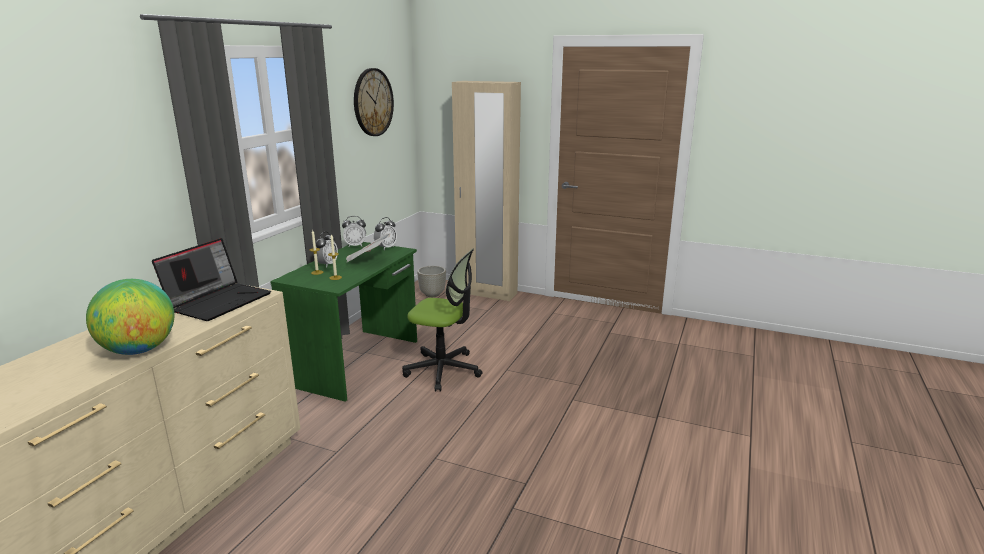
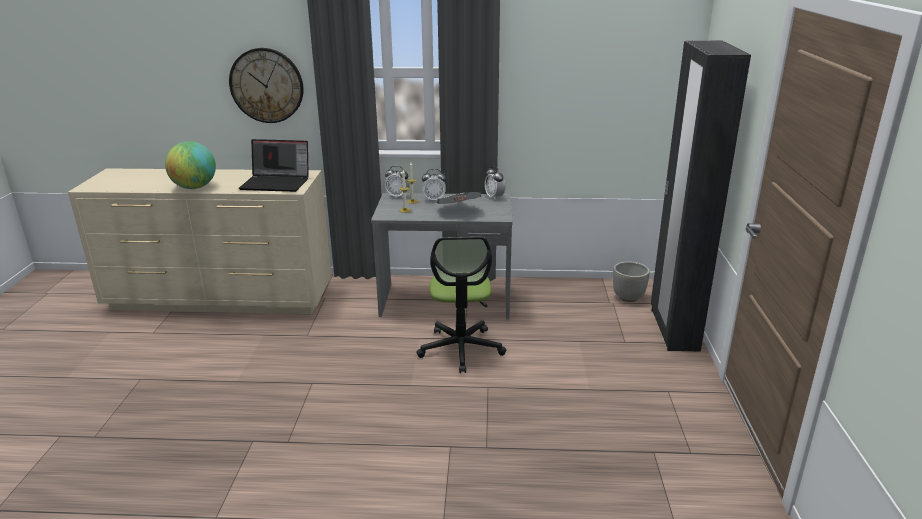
camera: 70 degrees right, 5 degrees up
(357, 362) = (446, 302): green desk -> grey desk
(373, 102) = (601, 52): wall clock -> wall clock (266, 85)
(386, 248) = (501, 209): alarm clock -> alarm clock (397, 196)
(486, 293) = (673, 330): beige wardrobe -> black wardrobe

